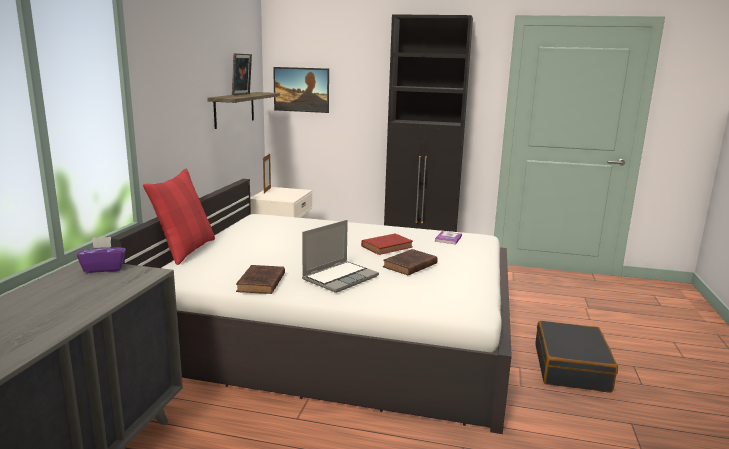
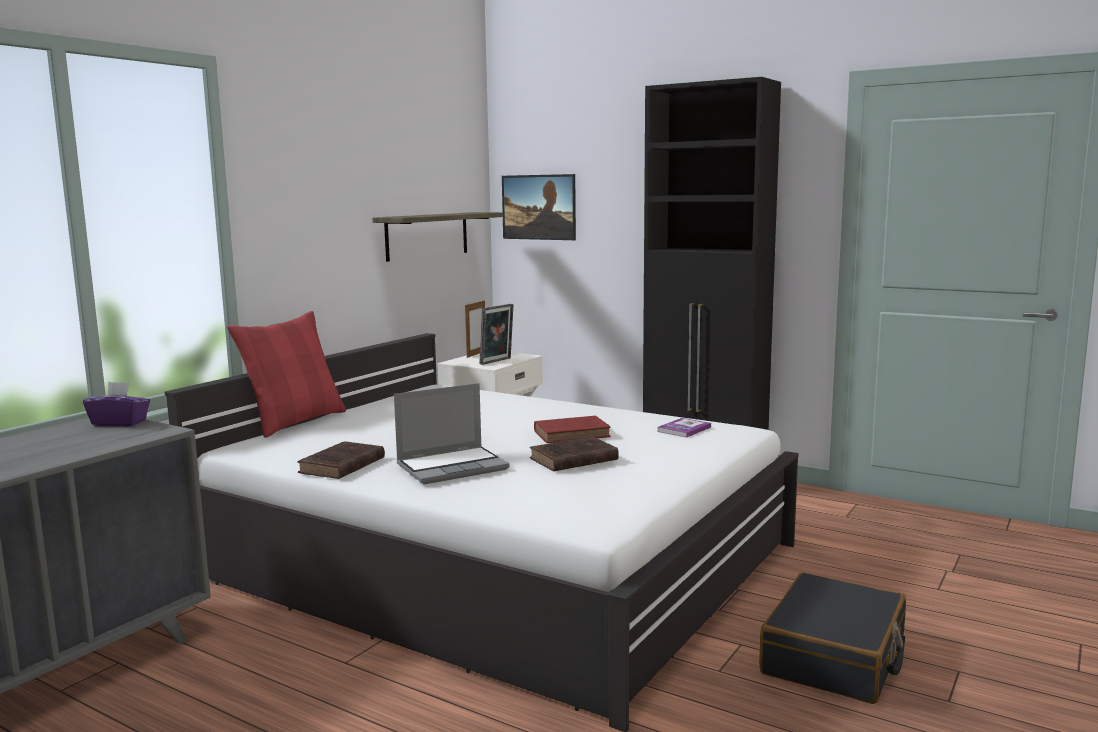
camera: 20 degrees right, 5 degrees down
(242, 94) = (437, 214): picture frame -> picture frame (497, 361)

